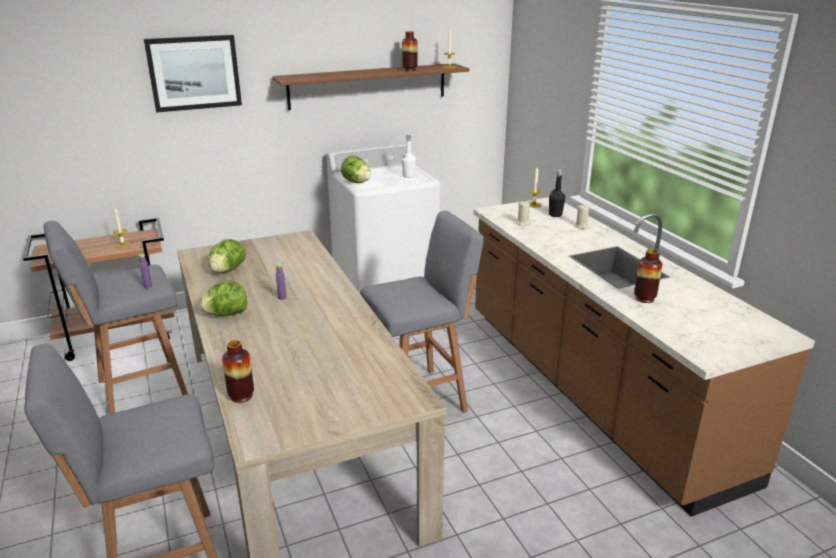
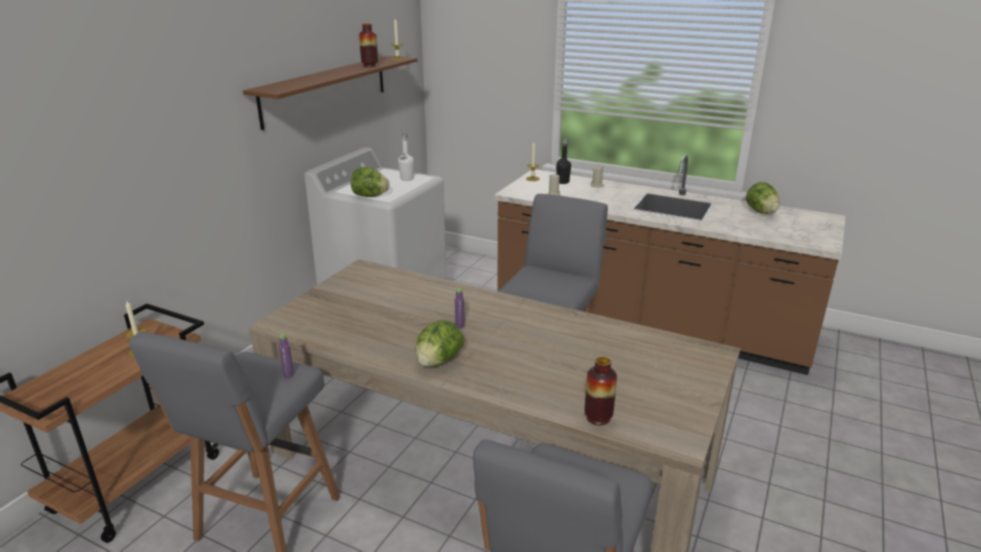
camera: 40 degrees left, 0 degrees up
(194, 73) = (163, 98): picture -> none
(227, 270) = (353, 324): lettuce -> lettuce (761, 212)
(644, 298) = (729, 222): vase -> none

